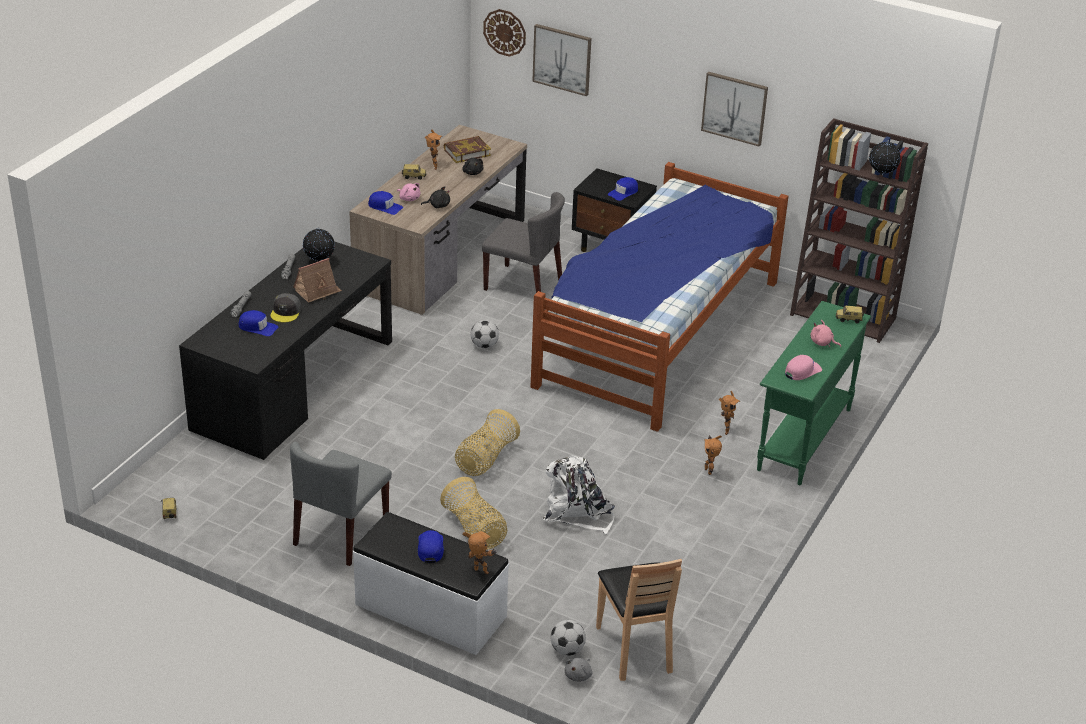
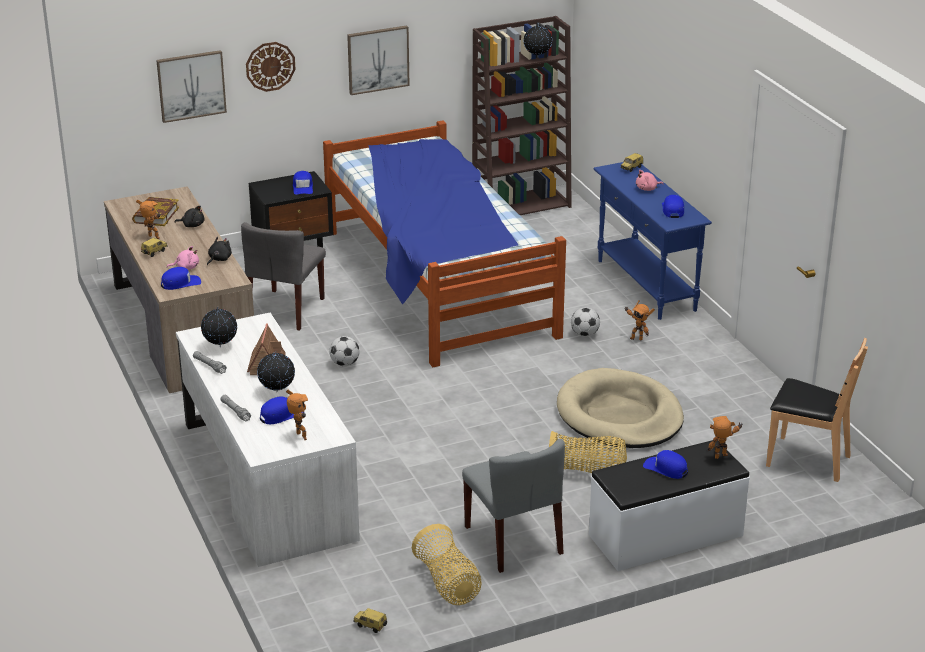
camera: 50 degrees left, 5 degrees down
(286, 312) = (277, 392): grey cap -> globe
(294, 385) = (268, 481): black desk -> white desk
(485, 459) = (500, 428): basket -> basket (448, 584)
(505, 32) = (120, 84): wall clock -> wall clock (270, 66)
(524, 285) = (286, 310): grey chair -> grey chair turned 135 degrees clockwise
(567, 650) = (779, 490): football -> football (584, 334)
(577, 512) = (619, 415): white backpack -> beige dog bed
(578, 675) = (813, 498): grey plush toy -> none
(725, 430) = (596, 310): toy robot -> toy robot (299, 437)
(802, 371) = (672, 210): pink cap -> blue cap
(803, 439) = (646, 286): green console table -> blue console table

